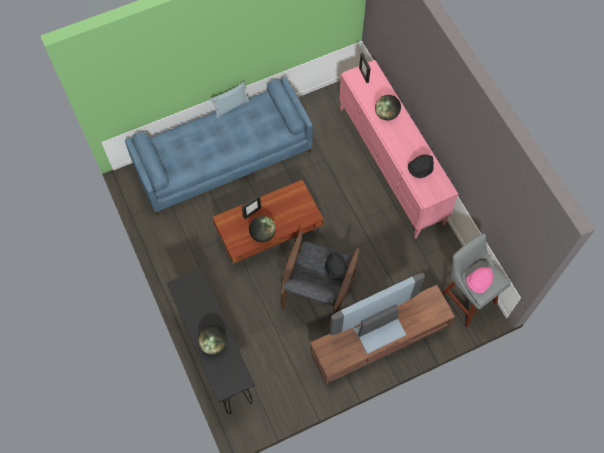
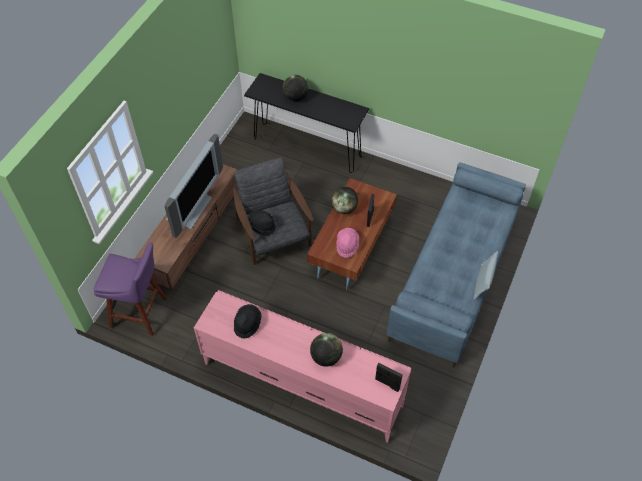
camera: 140 degrees right, 10 degrees down
(467, 298) = (140, 313): grey stool -> purple stool
(478, 282) = (122, 267): pink hat -> pink hat (347, 246)

